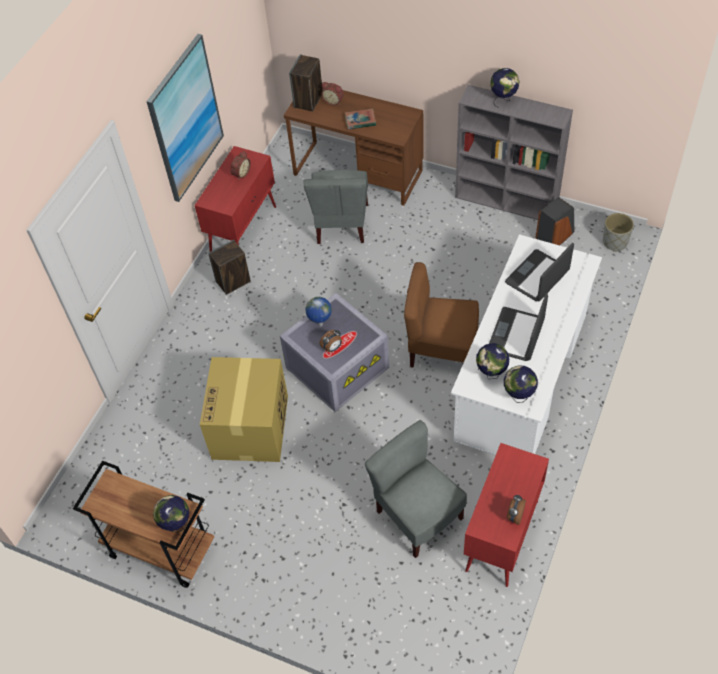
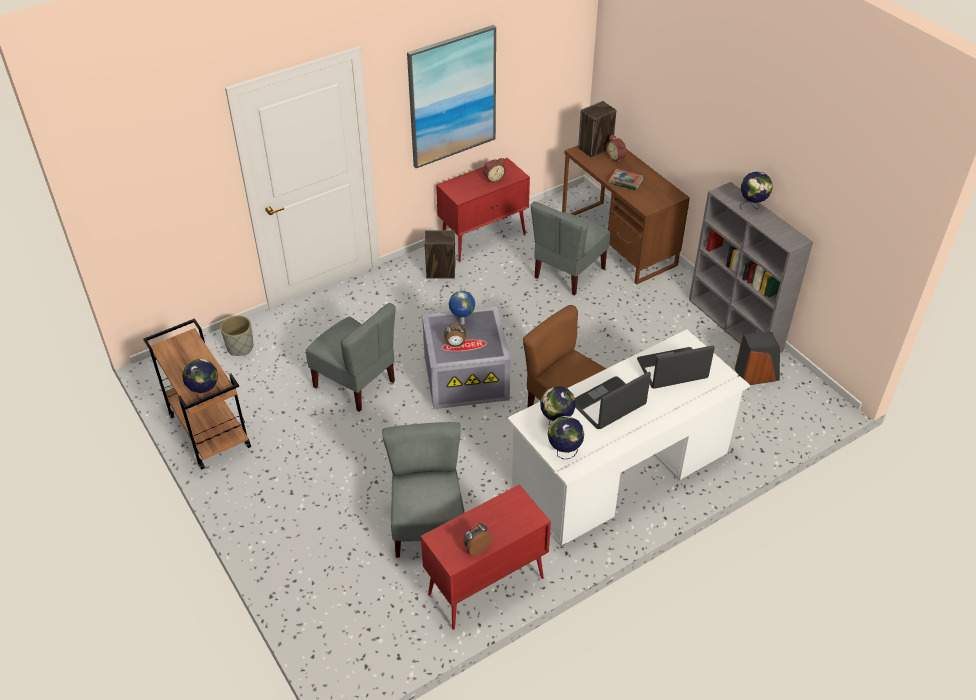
camera: 30 degrees right, 10 degrees down
(250, 428) = (355, 383): cardboard box -> grey chair
(615, 242) = (813, 408): grey planter -> grey planter (240, 347)

